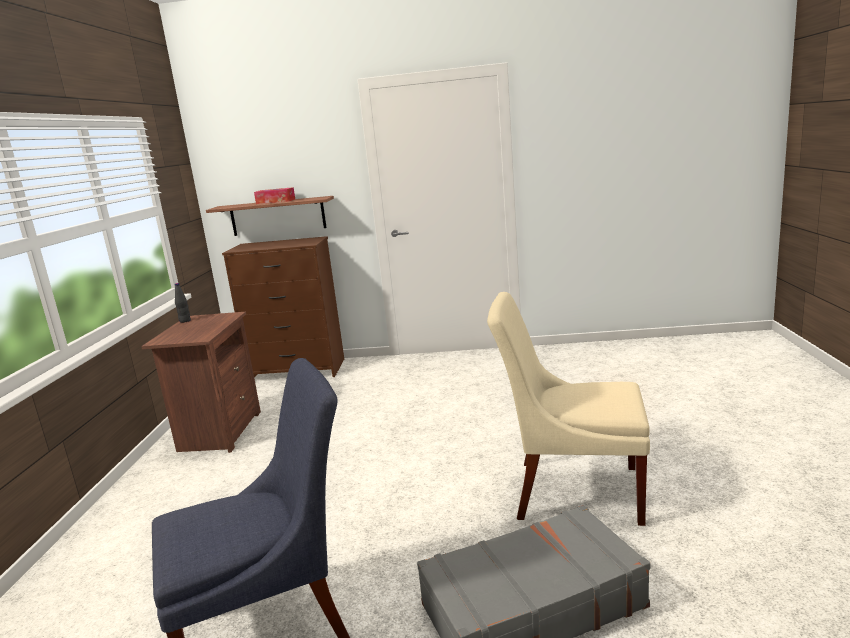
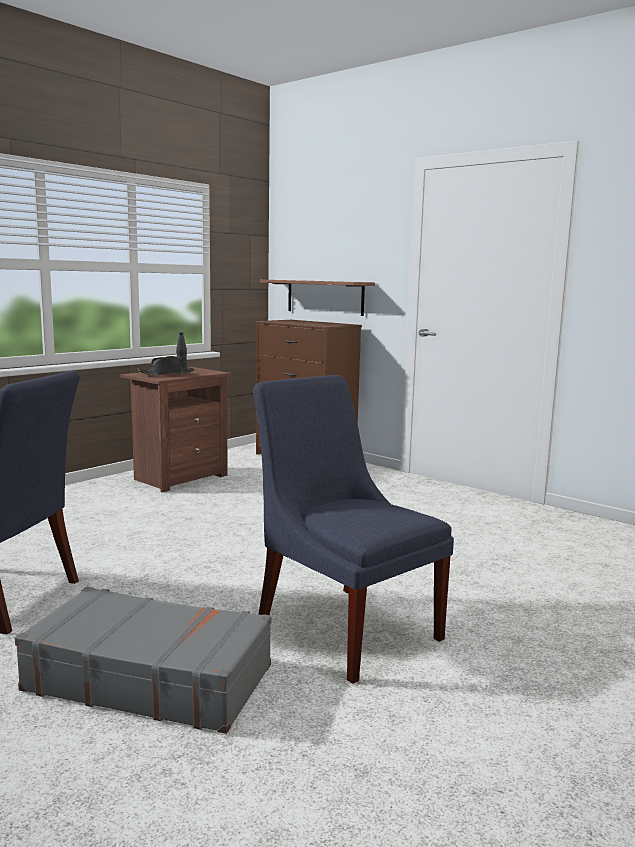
camera: 35 degrees right, 5 degrees down
(191, 331) = (166, 374): none -> black hat
(275, 201) = (320, 280): tissue box -> none
(571, 490) = (344, 626): beige chair -> blue chair

